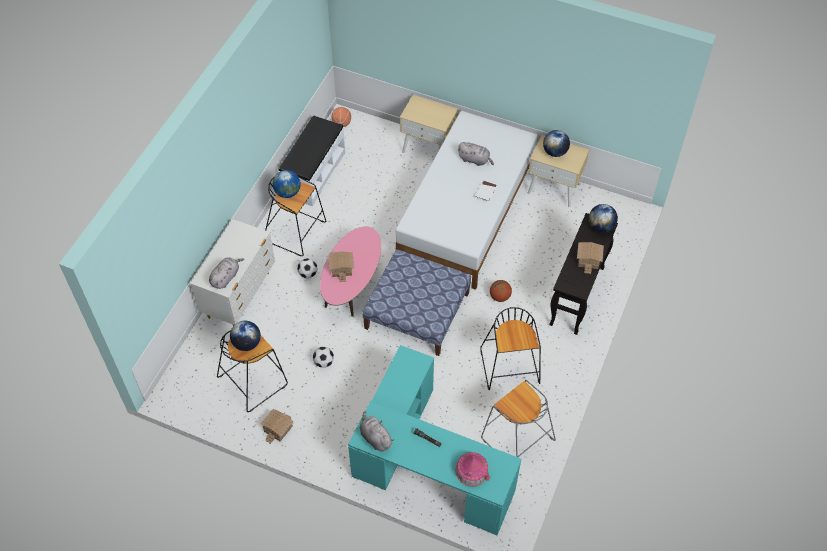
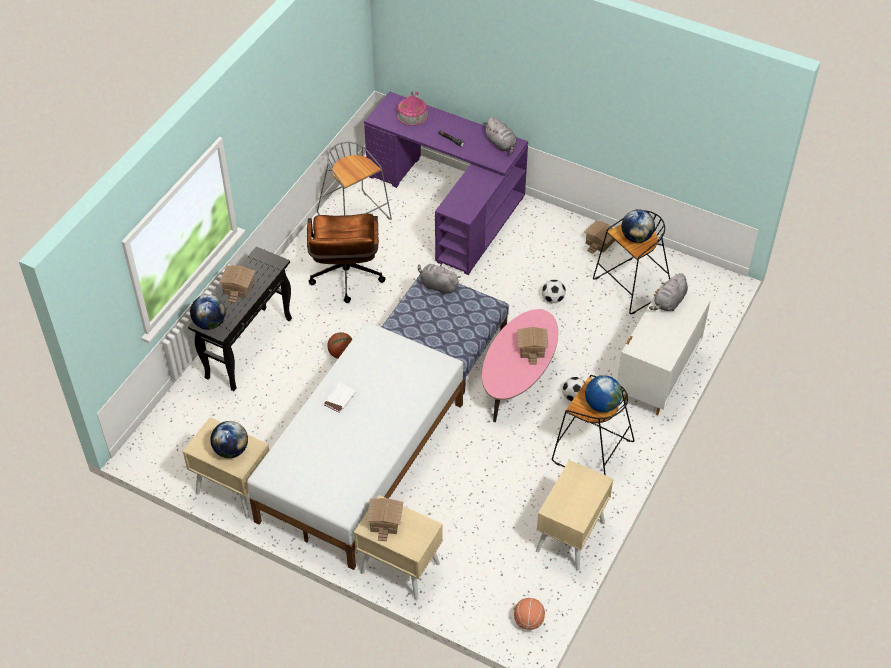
camera: 175 degrees left, 5 degrees down
(313, 174) = (570, 537): white bench -> beige nightstand
(424, 465) = (452, 203): turquoise desk -> purple desk
(438, 115) = (384, 521): none -> toy house
(475, 160) = (344, 445): grey plush toy -> grey plush toy (438, 286)
(510, 368) = (346, 280): black stool -> brown office chair

